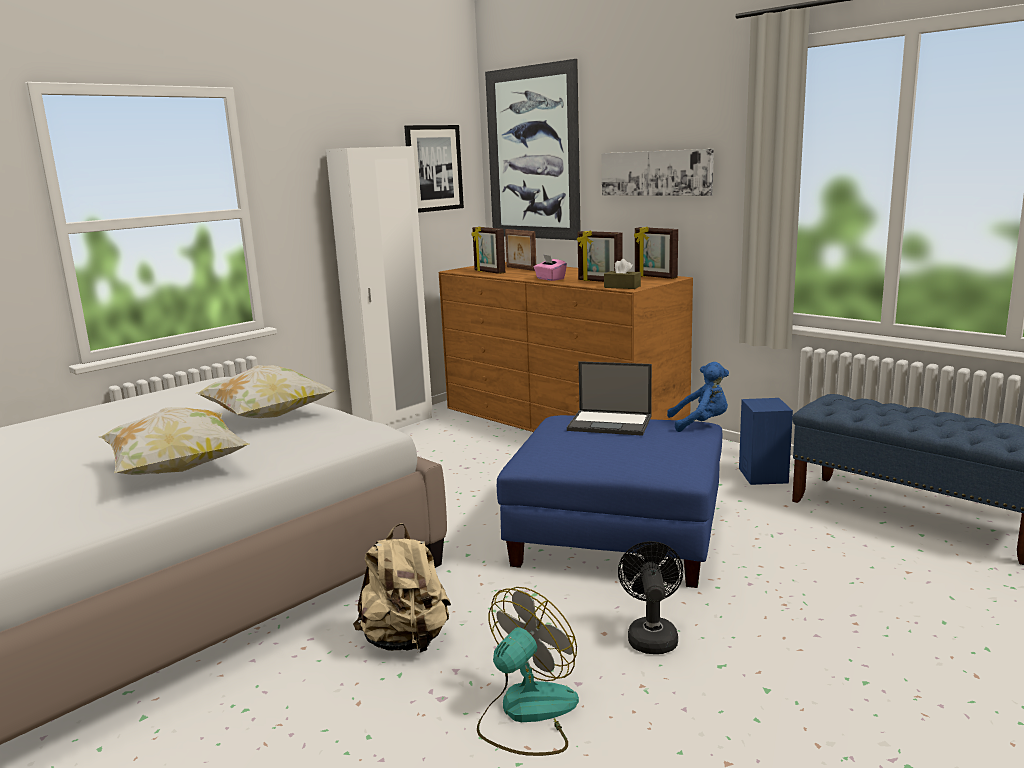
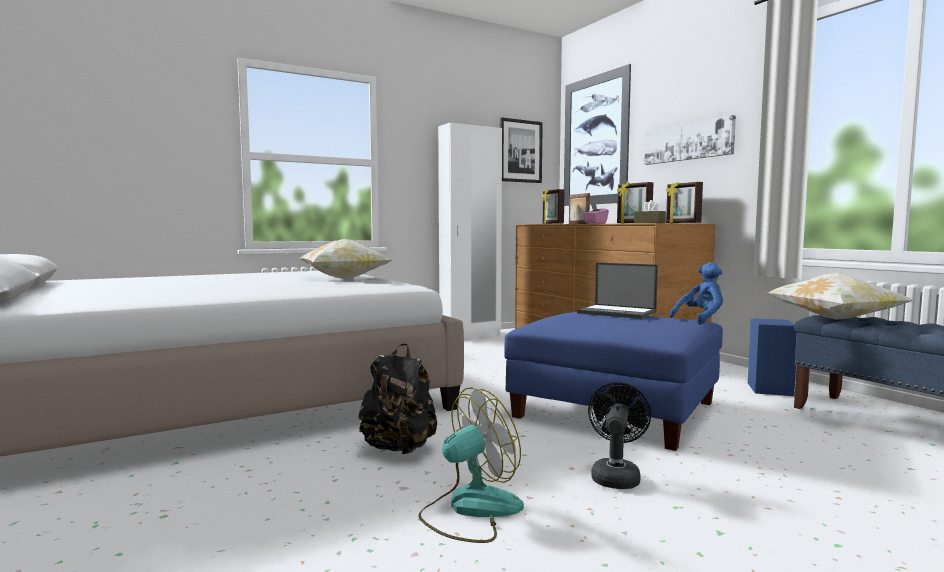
camera: 15 degrees right, 10 degrees down
(177, 470) = (254, 289): pillow -> pillow (834, 319)
(406, 641) = (399, 449): beige backpack -> black backpack
(701, 424) = (701, 319): blue plush toy -> blue plush toy turned 45 degrees counterclockwise

